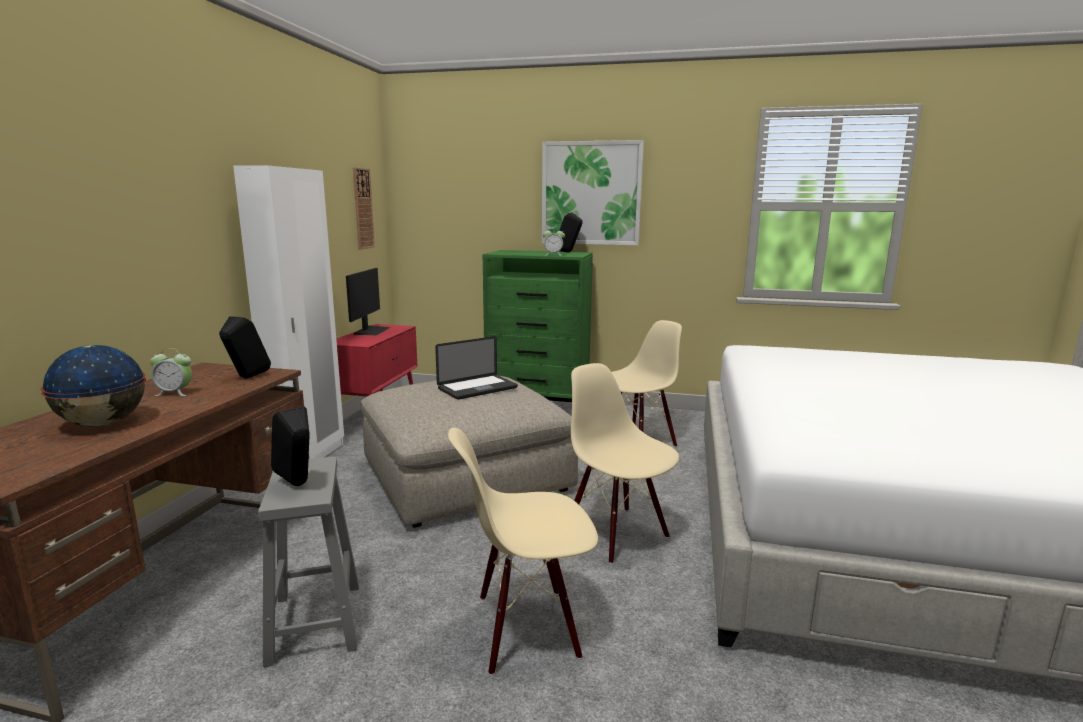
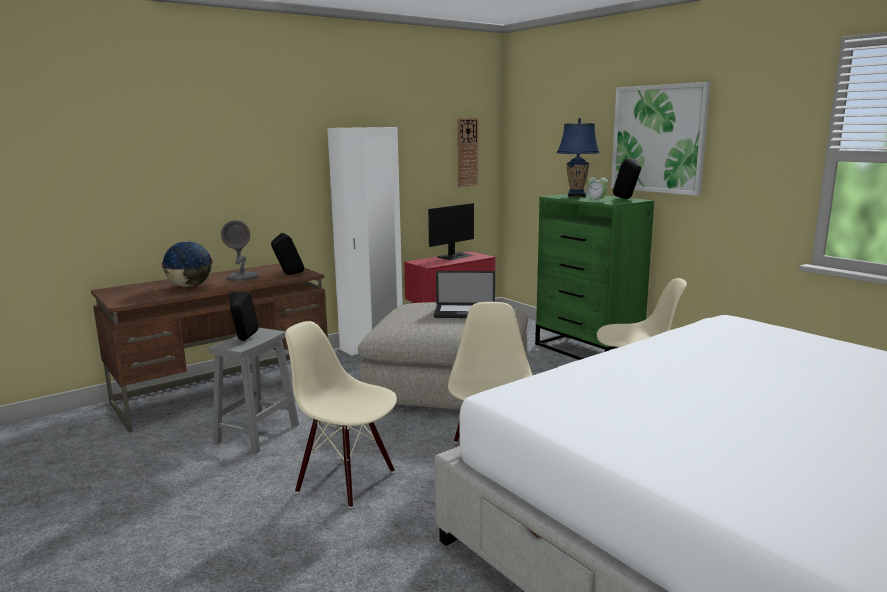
camera: 40 degrees right, 0 degrees up
(175, 393) = (243, 277): alarm clock -> grey table lamp
(513, 252) = (576, 195): none -> blue table lamp

